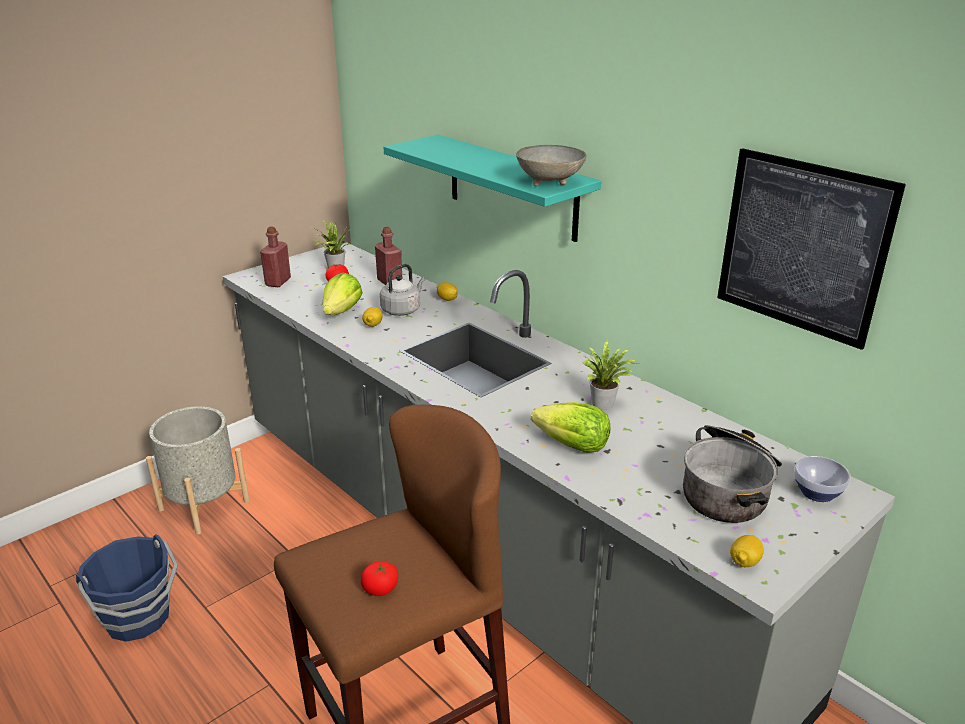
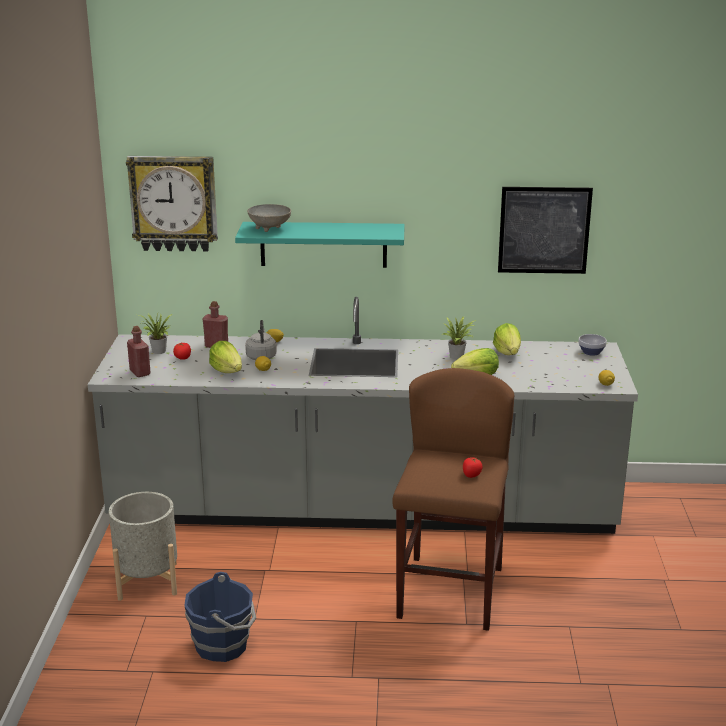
camera: 45 degrees left, 5 degrees down
(383, 96) = (174, 203): none -> wall clock
(549, 183) = (387, 232): grey bowl -> grey bowl (269, 229)
(680, 432) = (508, 353): none -> lettuce
(729, 489) = (561, 365): cooking pot -> none

